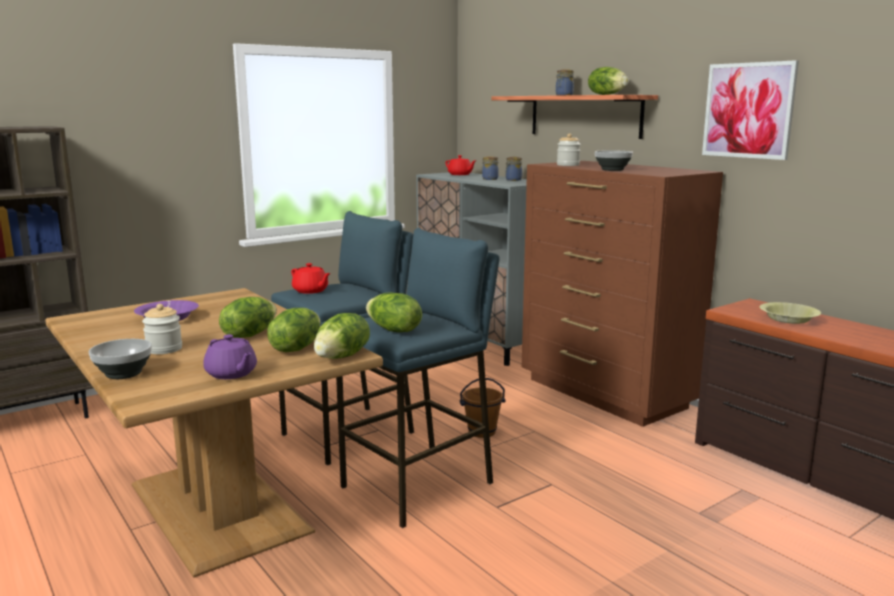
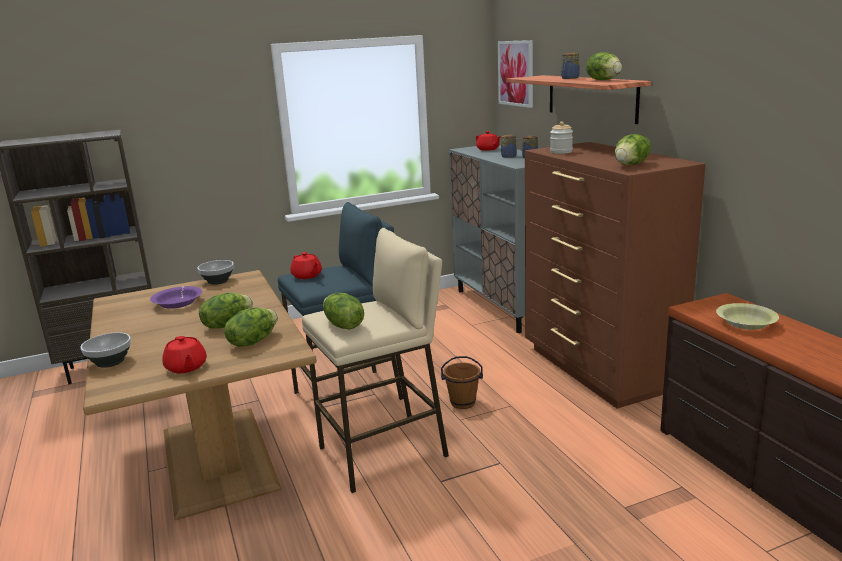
camera: 15 degrees right, 5 degrees up
(164, 349) = (154, 337): jar -> none
(231, 374) = (186, 367): purple teapot -> red teapot
(343, 356) = (283, 353): lettuce -> lettuce (631, 165)
(419, 485) = (384, 453): blue stool -> beige stool
(612, 169) = (593, 161): bowl -> bowl (218, 281)
(748, 110) = (729, 102): picture -> picture (516, 73)

